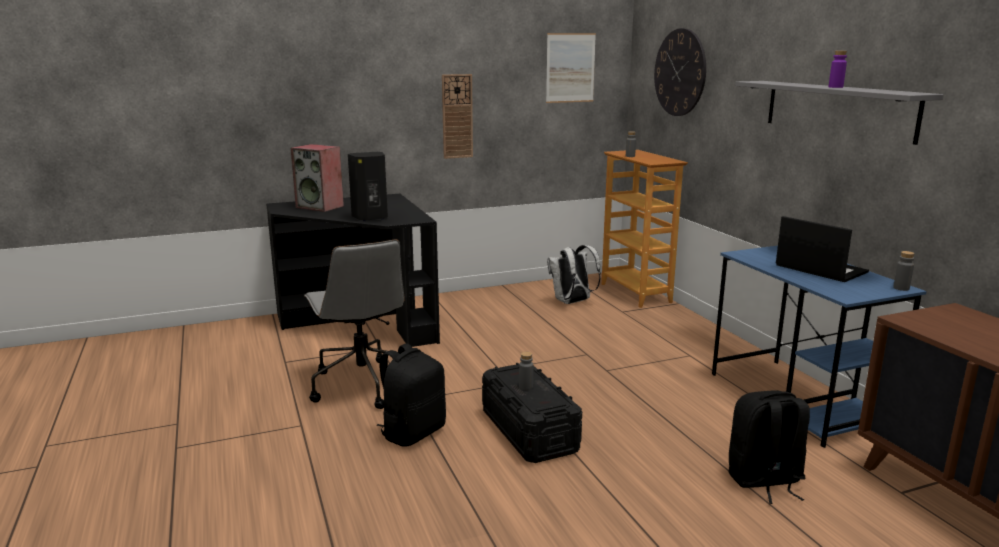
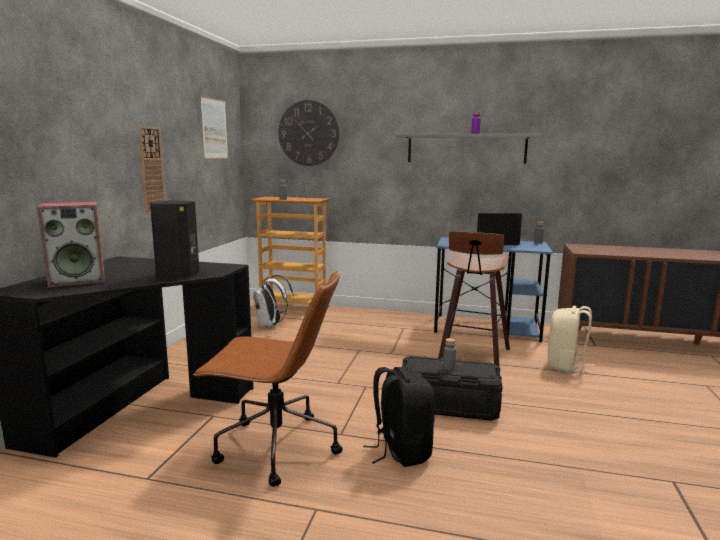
camera: 55 degrees left, 5 degrees down
(362, 384) = (275, 447): grey office chair -> brown office chair
(685, 412) = (472, 354): none -> stool
(764, 481) = (566, 366): black backpack -> beige backpack

